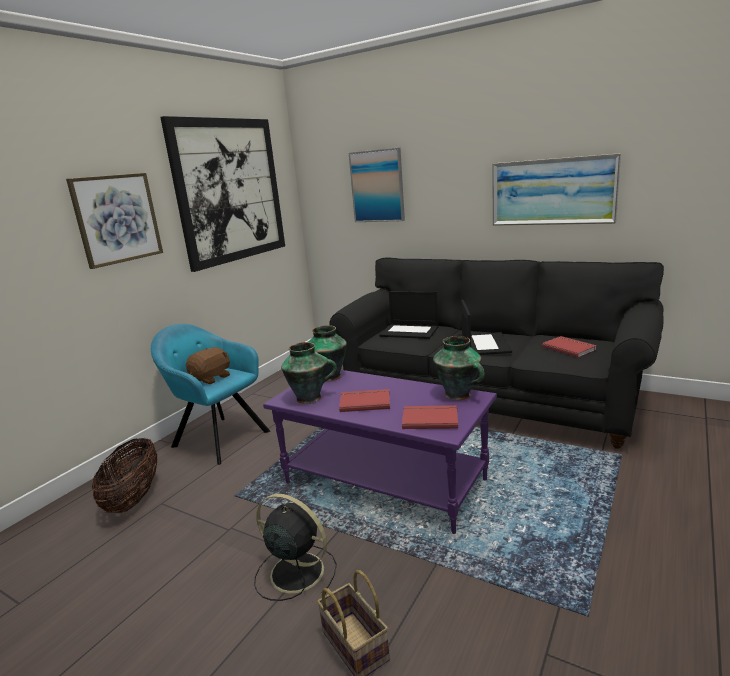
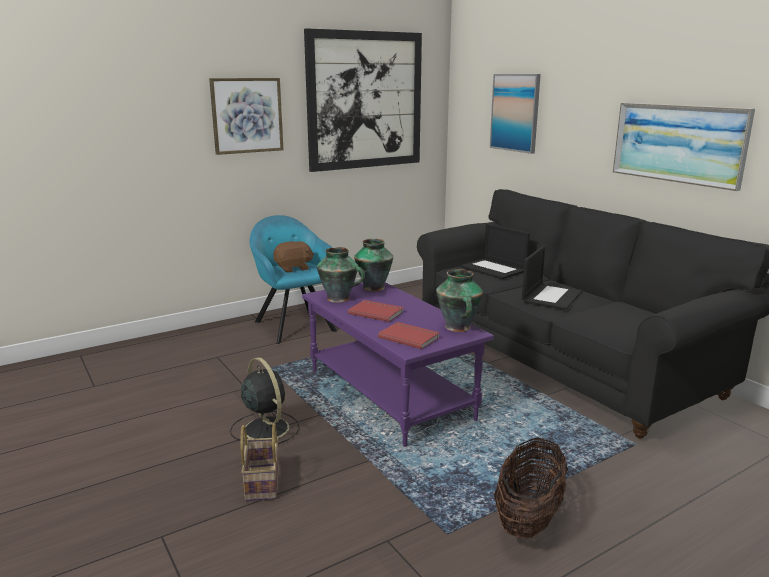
camera: 25 degrees right, 0 degrees up
(134, 498) = (202, 348): basket -> basket (528, 518)
(569, 348) = (627, 319): red book -> none

